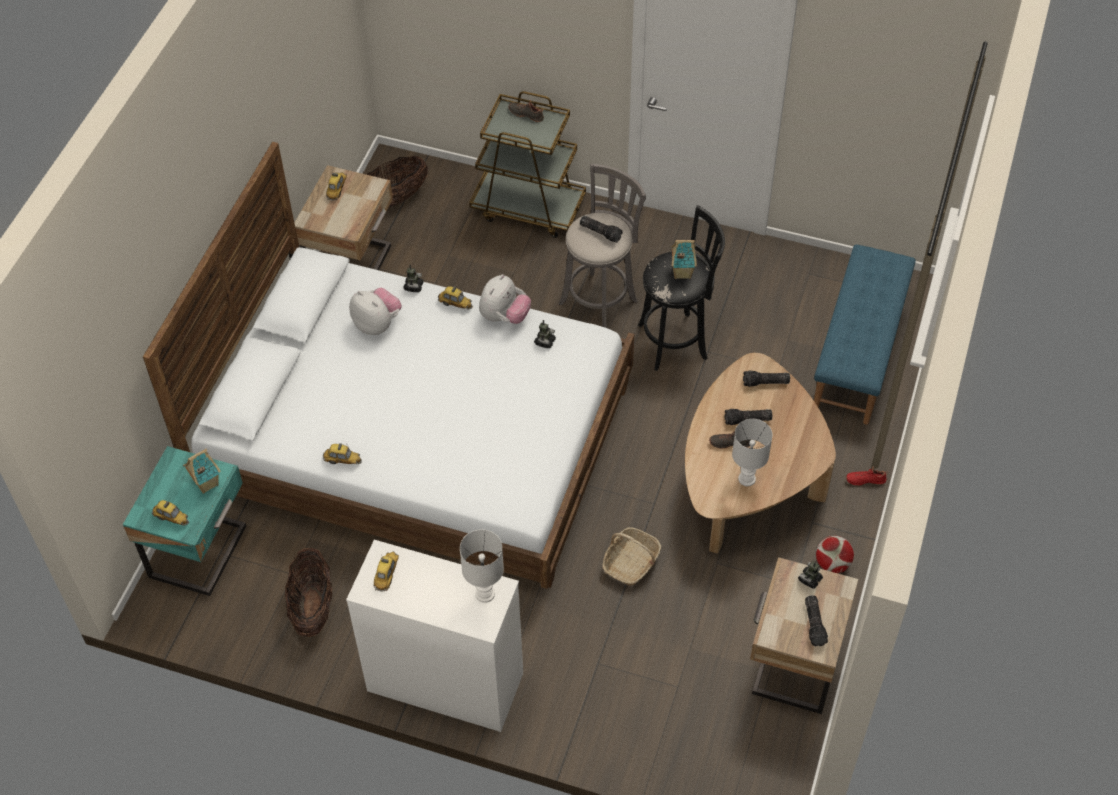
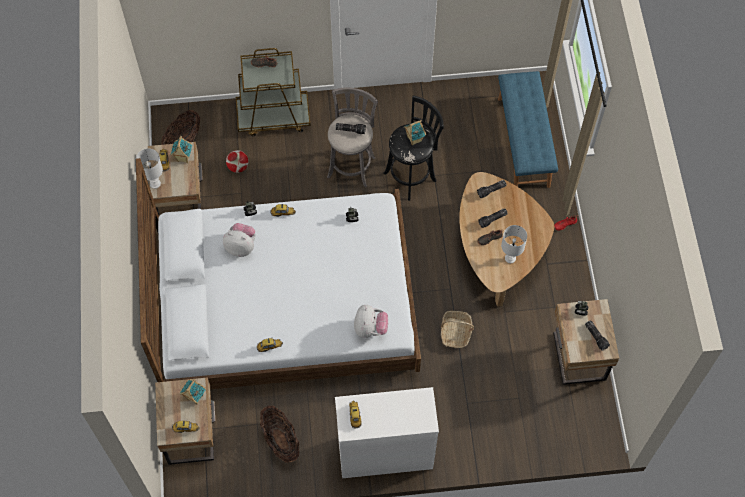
camera: 25 degrees left, 10 degrees up
(201, 552) = (192, 434): turquoise nightstand -> beige nightstand
(363, 194) = (183, 158): none -> toy house
(485, 593) = (418, 403): white table lamp -> white table lamp (155, 183)
(504, 316) = (318, 210): plush toy -> plush toy (370, 328)
(832, 564) = (570, 285): football -> football (238, 167)

